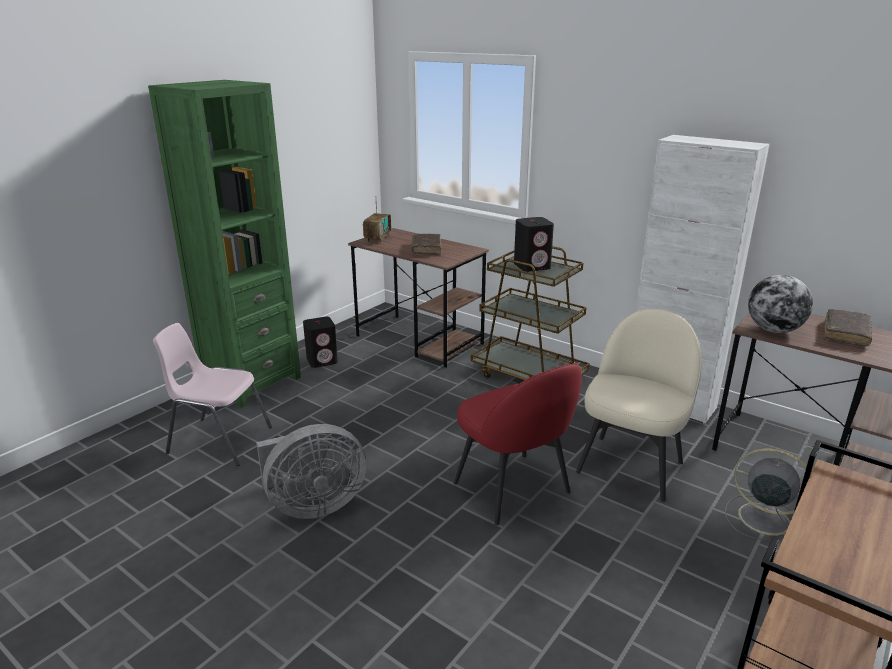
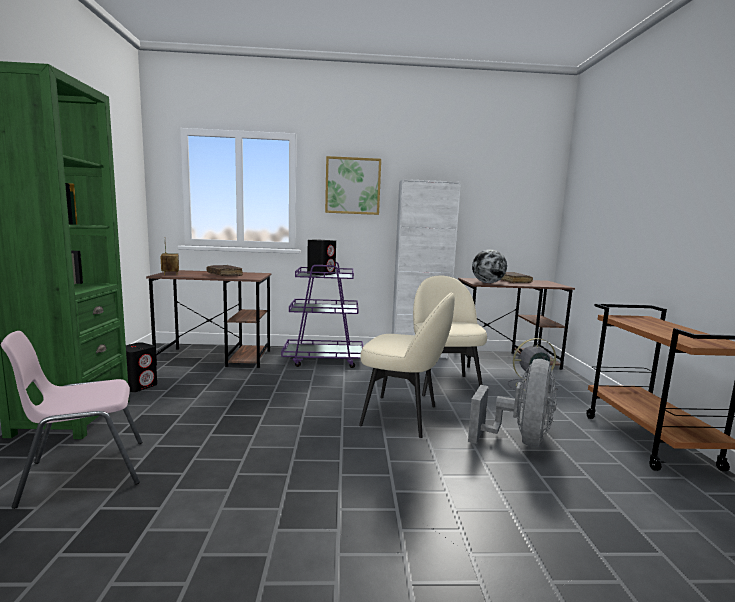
camera: 40 degrees left, 15 degrees down
(313, 505) = (265, 482): grey fan -> grey fan (519, 440)
(513, 489) = (402, 416): red chair -> beige chair
(529, 376) = (324, 359): brown cart -> purple cart
(606, 136) = (353, 186): none -> picture

